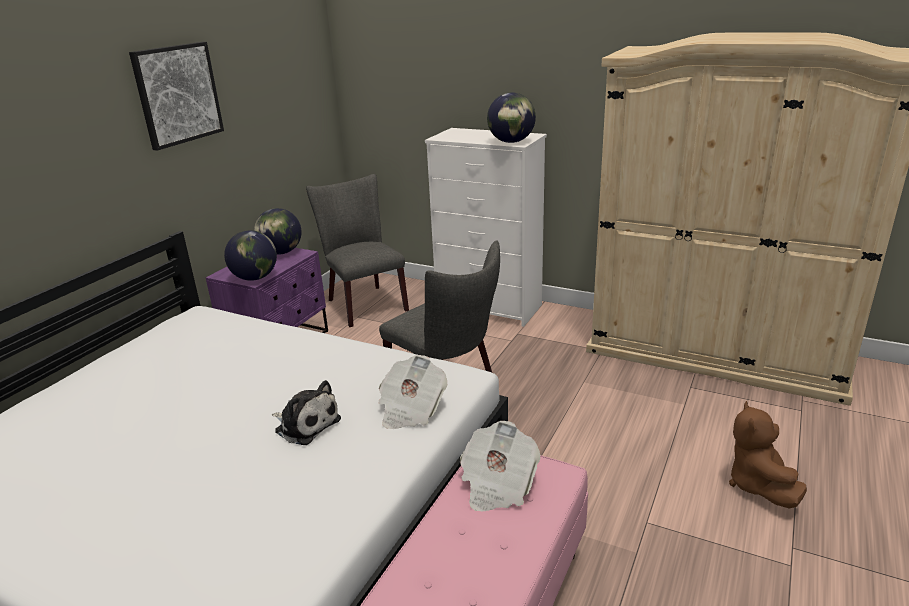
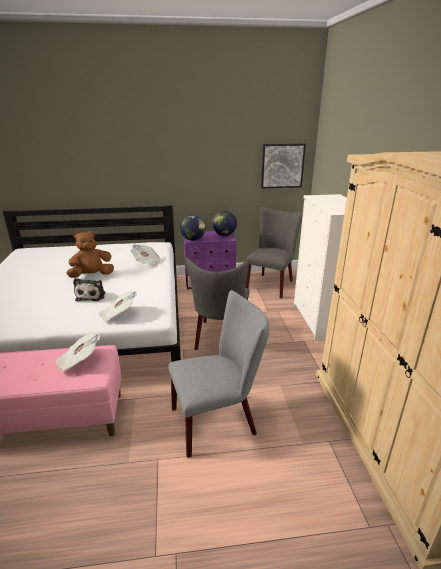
camera: 55 degrees right, 0 degrees up
(178, 94) = (190, 140): picture -> picture (282, 166)
(255, 343) = (147, 263): none -> newspaper
(511, 142) = (335, 210): globe -> none
(610, 448) = (218, 420): none -> grey chair
(758, 485) = (236, 514): brown plush toy -> brown plush toy (92, 275)

